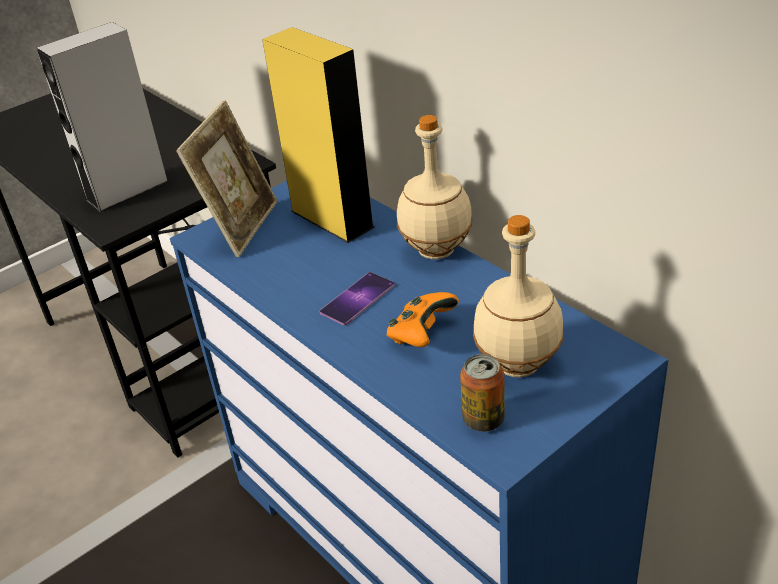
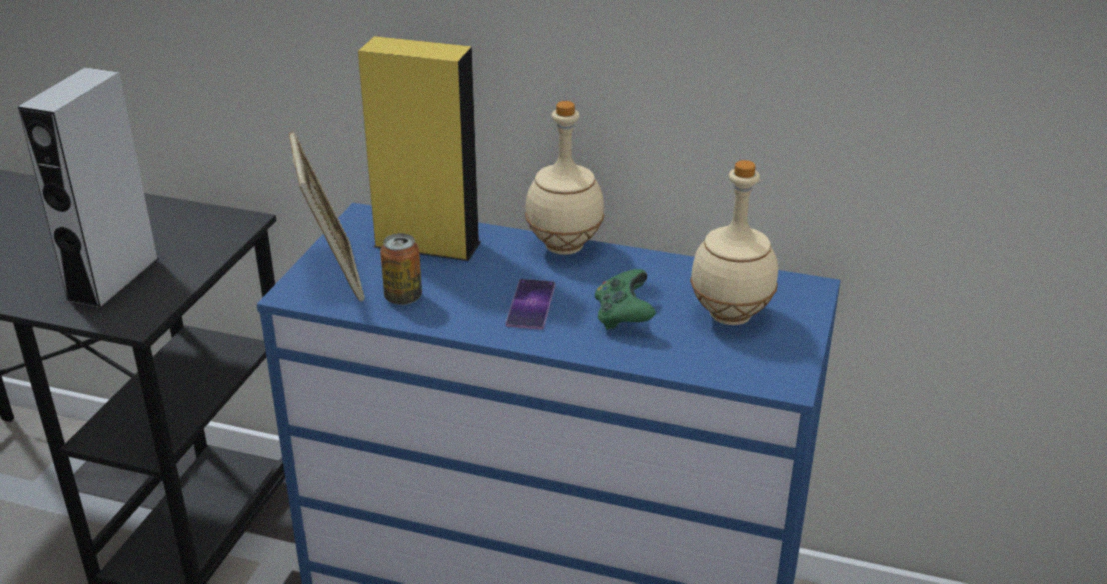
camera: 35 degrees left, 5 degrees down
(421, 334) = (623, 316): orange game controller -> green game controller
(483, 419) = (744, 363): can -> can (403, 297)

